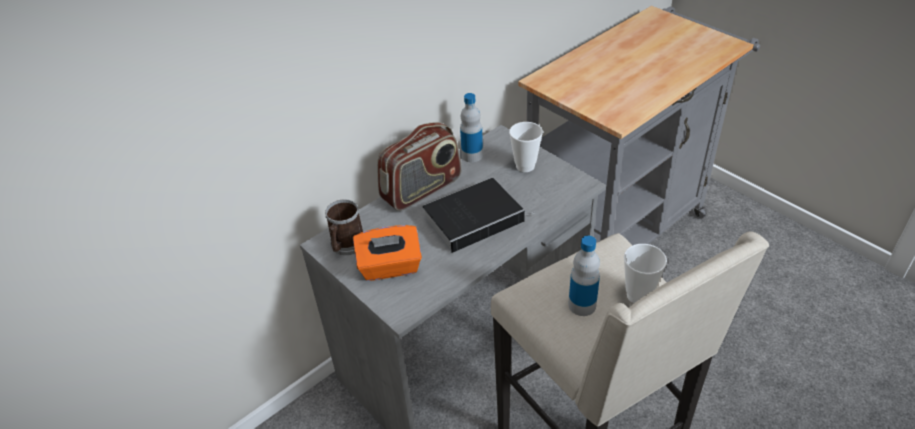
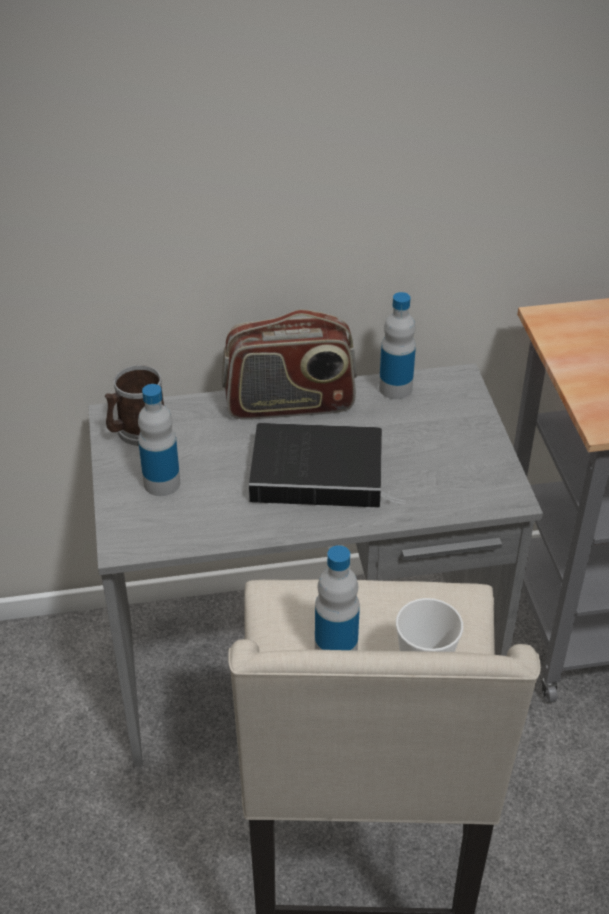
camera: 30 degrees right, 0 degrees up
(390, 267) = (162, 483): orange tissue box -> bottle
(525, 166) = (453, 435): cup -> none

